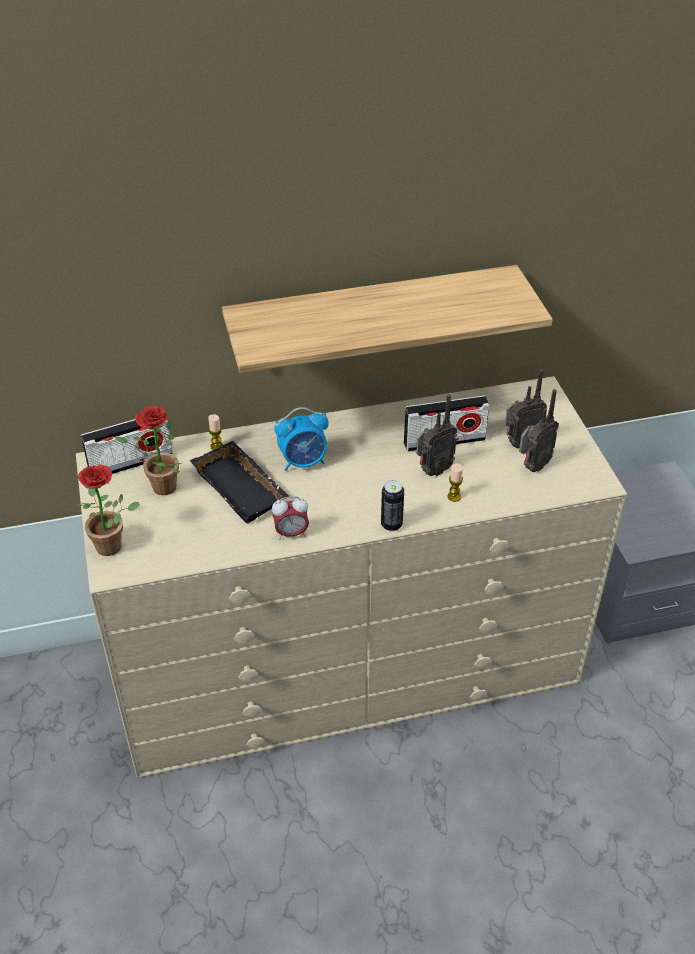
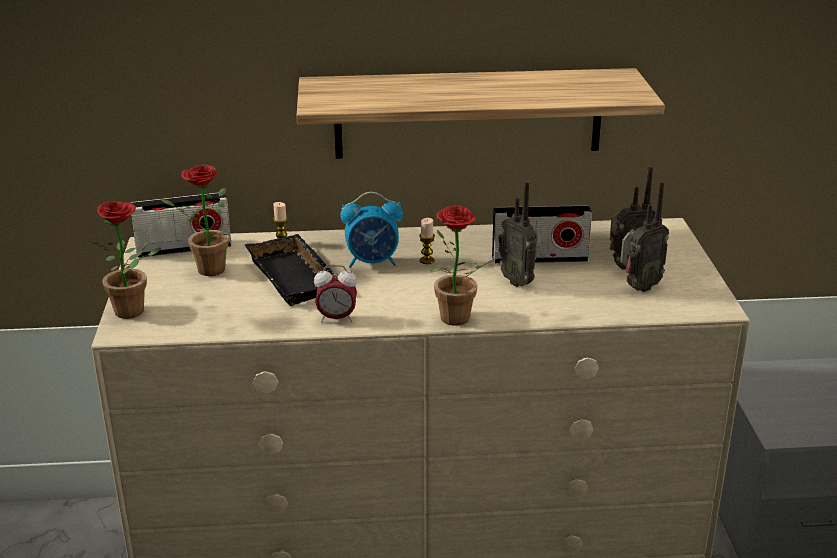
camera: 10 degrees right, 15 degrees down
(391, 525) = (455, 321): can -> potted plant
(432, 470) = (518, 281): radio -> radio turned 75 degrees clockwise
(454, 496) = (537, 304): candle -> candle (427, 260)

